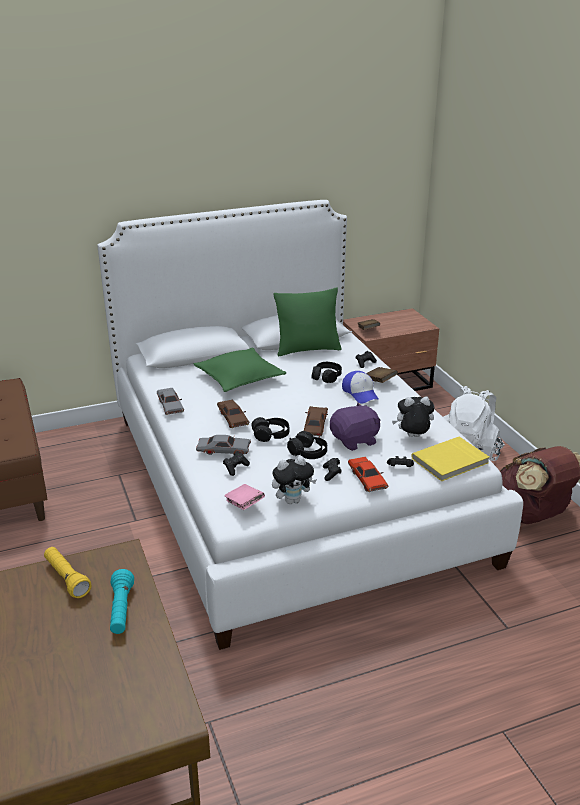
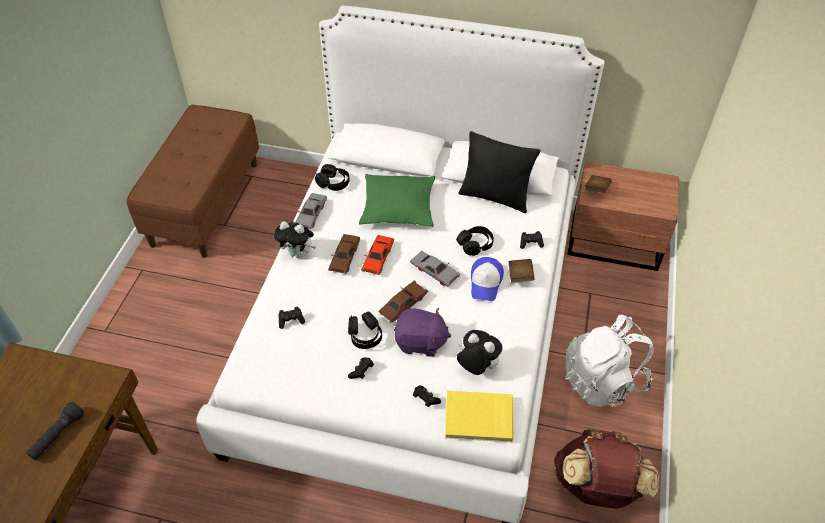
camera: 35 degrees right, 20 degrees up
(66, 579) = (54, 381): yellow flashlight -> none
(121, 610) = (58, 436): turquoise flashlight -> black flashlight
(223, 450) = (301, 294): grey toy car -> grey toy car (434, 272)
(244, 505) = (260, 367): pink book -> none
(271, 435) = (355, 296): black headphones -> black headphones (333, 183)
(292, 500) = (302, 384): plush toy -> plush toy (298, 253)
(307, 349) = (495, 197): green pillow -> black pillow
(367, 479) = (384, 396): red toy car -> red toy car (378, 258)

